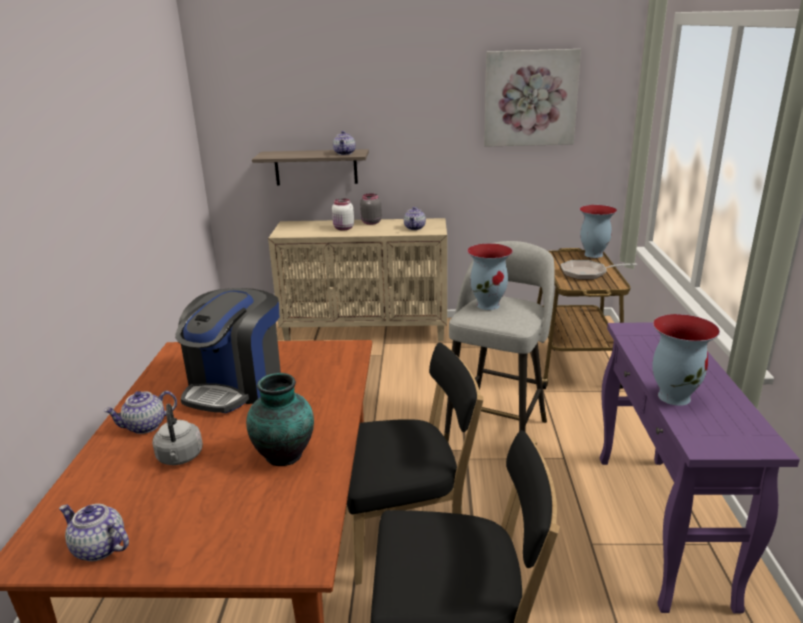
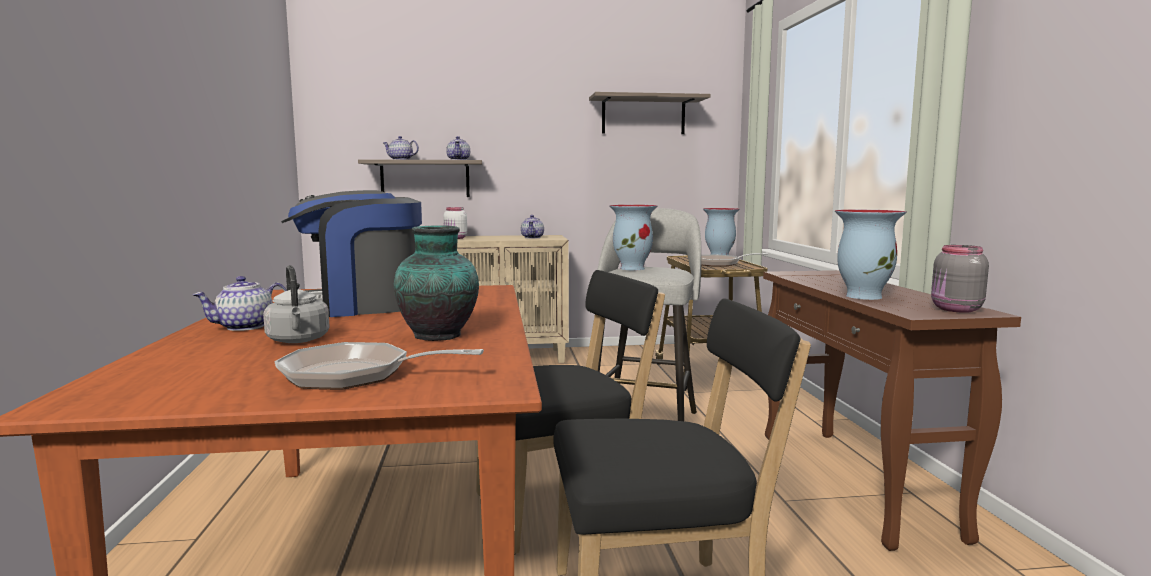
camera: 10 degrees left, 15 degrees down
(98, 548) = (190, 392): teapot -> teapot (400, 160)
(211, 529) = (356, 375): none -> frying pan
(236, 385) = (359, 306): coffee machine -> coffee machine turned 60 degrees clockwise
(370, 222) = (483, 236): grey jar -> grey jar (955, 309)
(530, 98) = (643, 116): picture -> shelf
(661, 527) = (854, 483): purple console table -> brown console table

